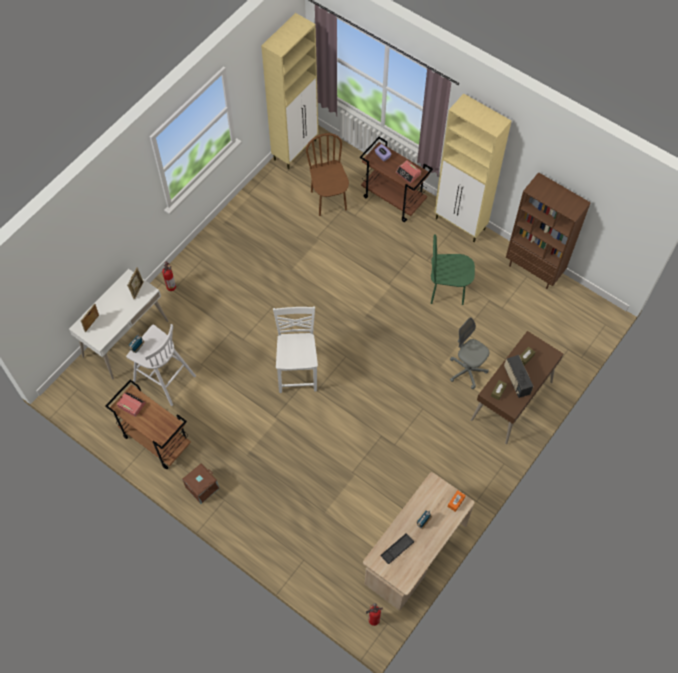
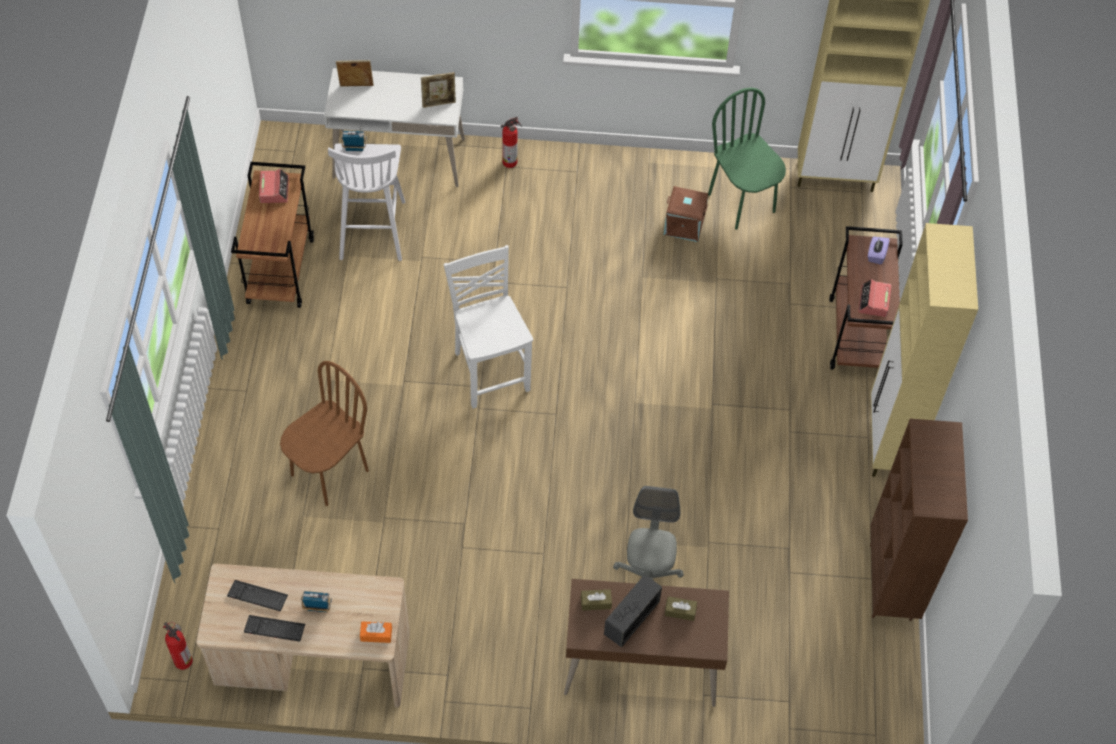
camera: 55 degrees right, 5 degrees down
(202, 487) = (248, 356): brown storage box -> brown storage box (684, 224)
(298, 372) = (490, 371): white chair -> white chair turned 75 degrees counterclockwise
(329, 200) = (787, 260): brown chair -> brown chair (329, 472)
(422, 550) = (274, 629): none -> keyboard
(447, 291) = (760, 484): green chair -> green chair (742, 203)

